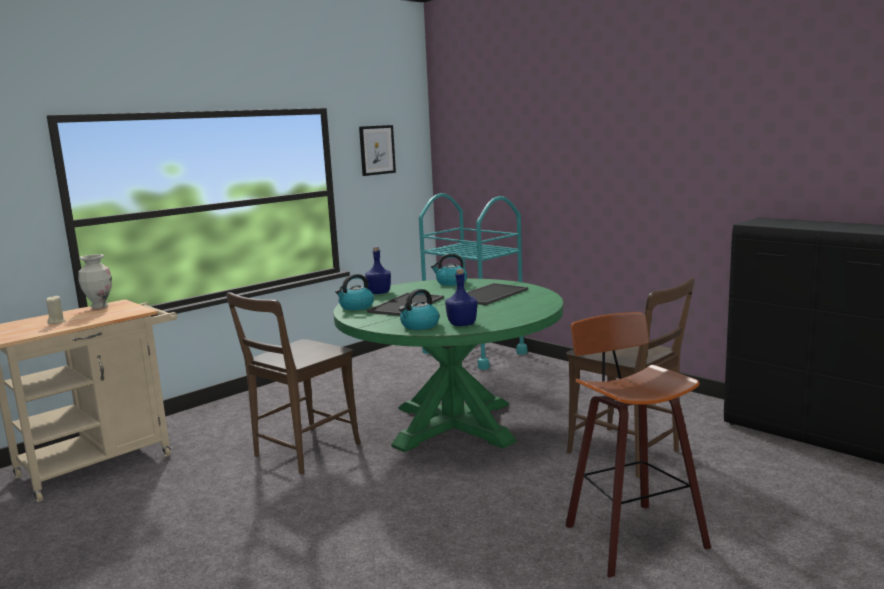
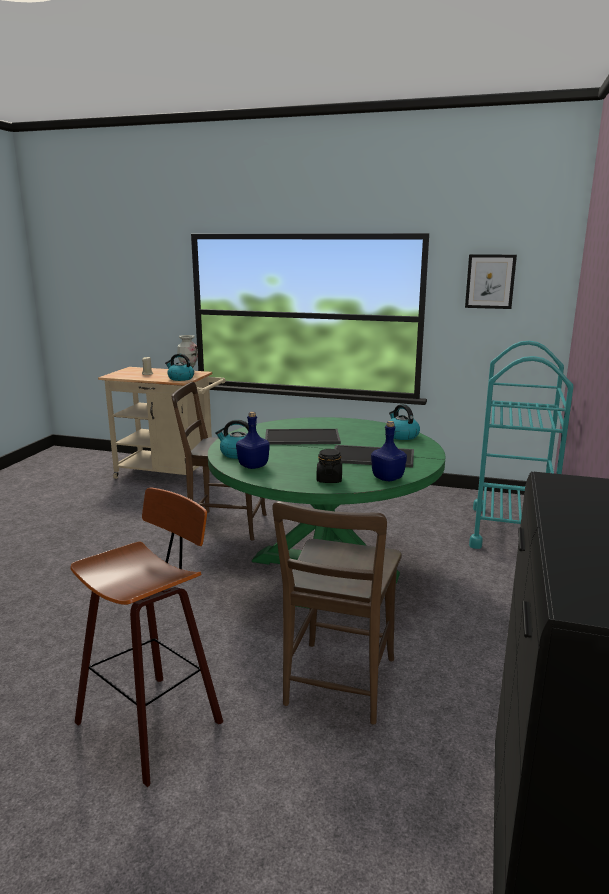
camera: 60 degrees right, 5 degrees up
(356, 307) = (280, 425): kettle -> kettle (180, 378)
(379, 293) = (335, 422): blue bottle -> blue bottle (388, 478)
(526, 309) = (329, 479): none -> black jar

